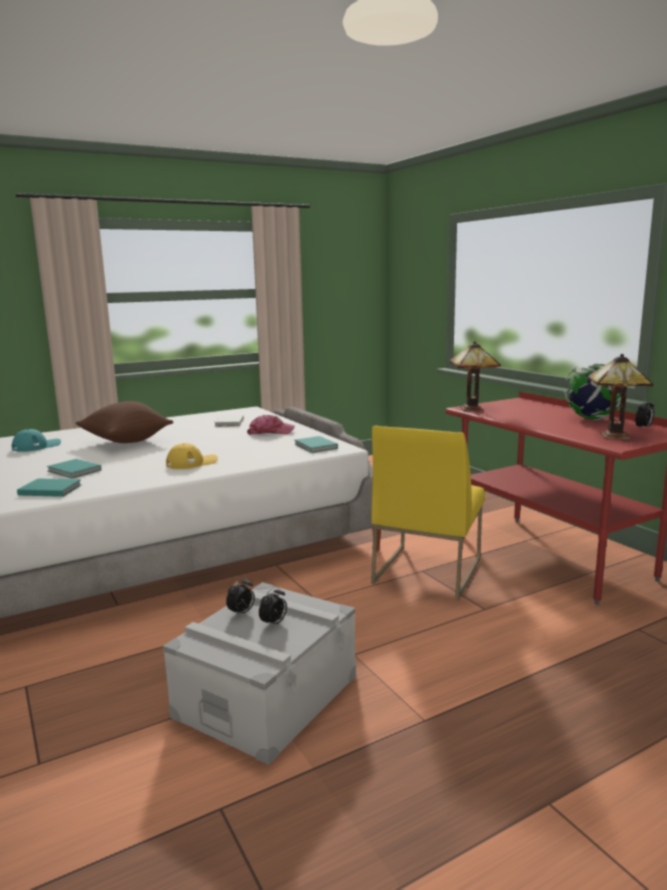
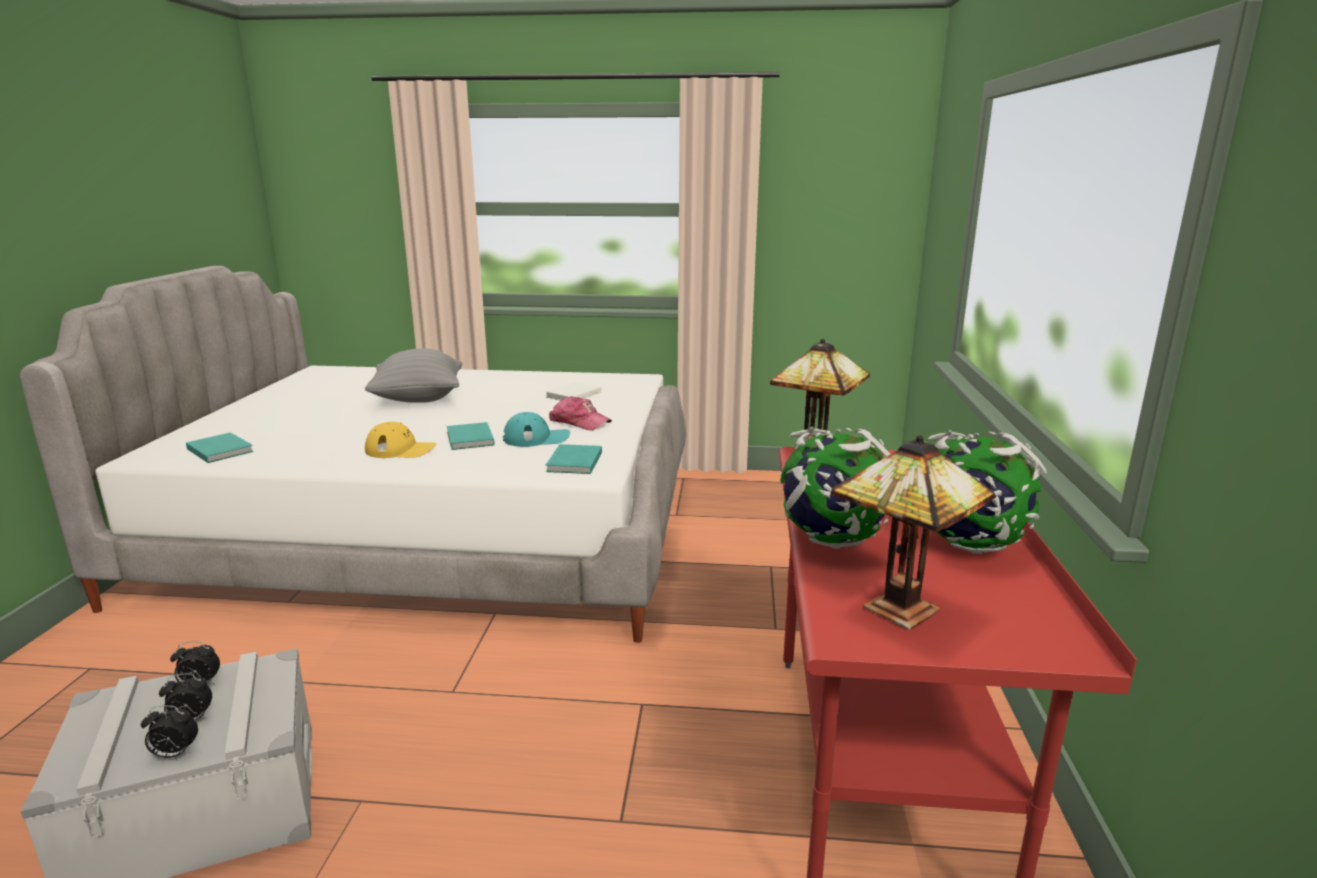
camera: 35 degrees right, 5 degrees up
(36, 446) = (342, 386): turquoise cap -> turquoise cap (536, 438)
(74, 471) = (291, 429): turquoise book -> turquoise book (469, 439)
(126, 442) = (419, 399): brown pillow -> grey pillow
(426, 570) = (647, 707): yellow chair -> none
(547, 427) = (831, 540): none -> globe
(643, 427) = (1023, 606): alarm clock -> alarm clock (174, 754)

